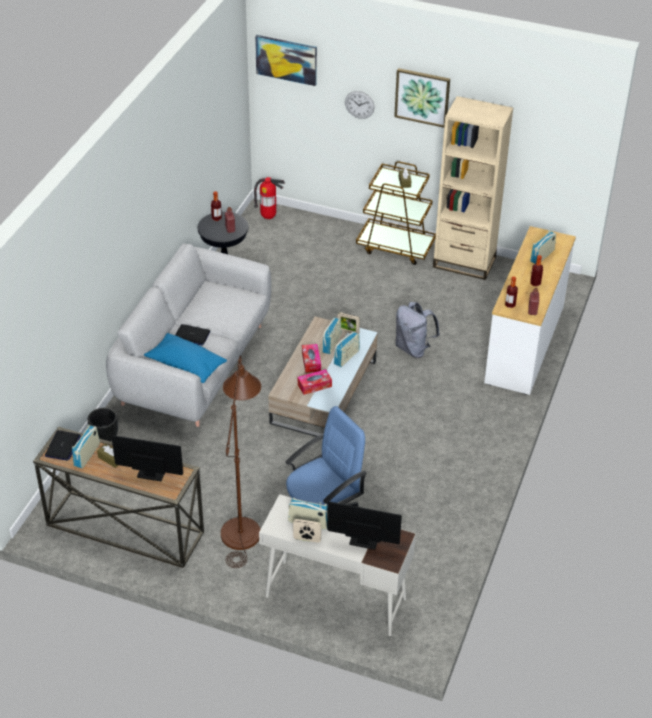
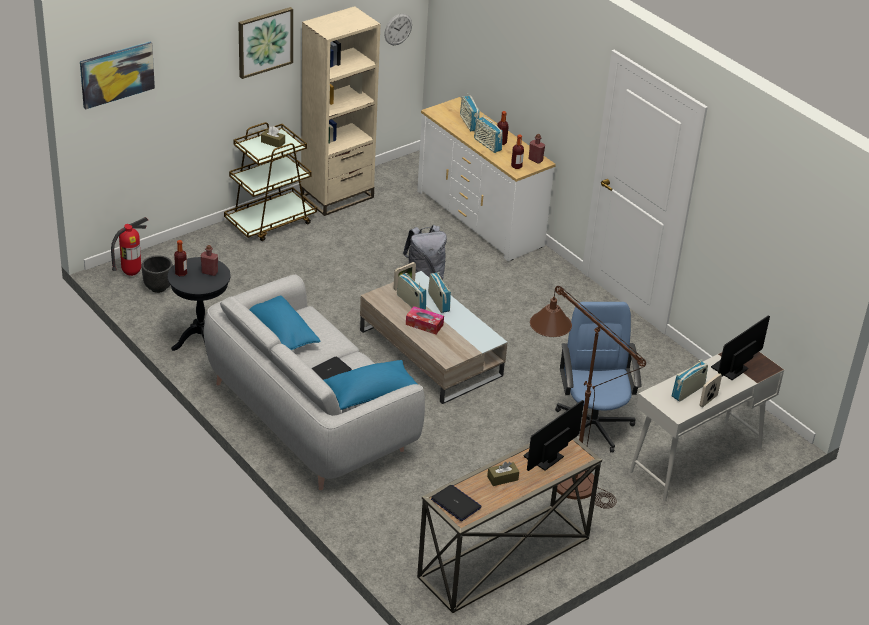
camera: 60 degrees left, 5 degrees down
(87, 455) = (484, 492): radio -> radio (487, 144)
(104, 437) = (358, 521): black planter -> black planter (157, 287)
(214, 295) = (280, 334): none -> blue pillow
(314, 385) = (459, 336): tissue box -> none
(359, 104) = (201, 85): wall clock -> wall clock (398, 29)

